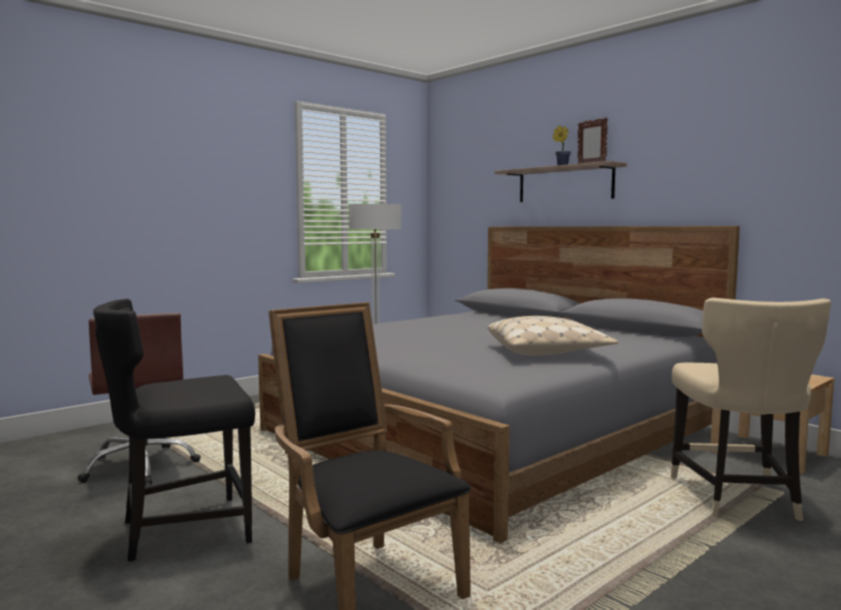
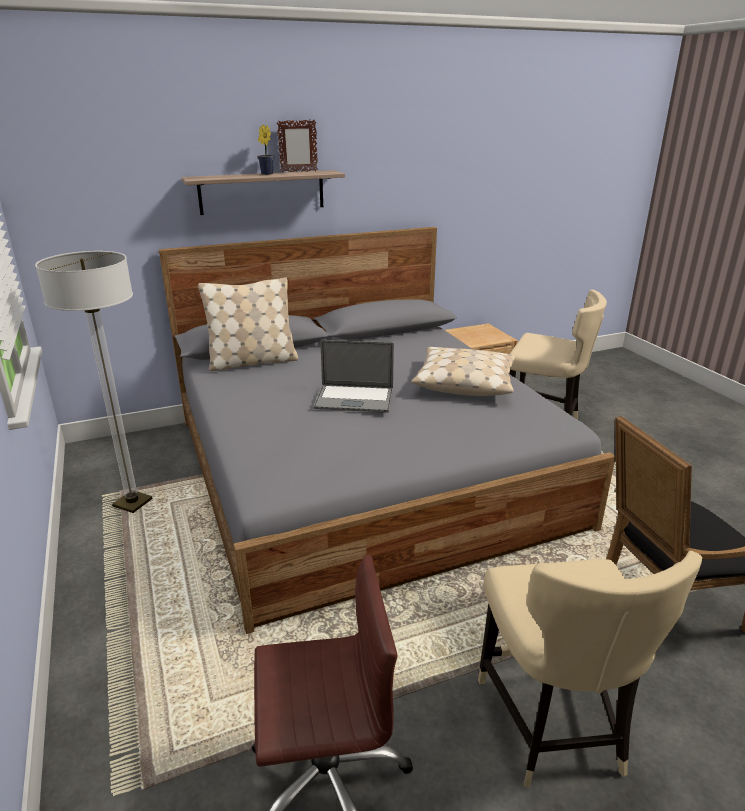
camera: 70 degrees left, 20 degrees up
(183, 529) = (553, 726): black chair -> beige chair
(451, 331) = (354, 399): none -> laptop
(490, 316) = (252, 362): none -> beige pillow

